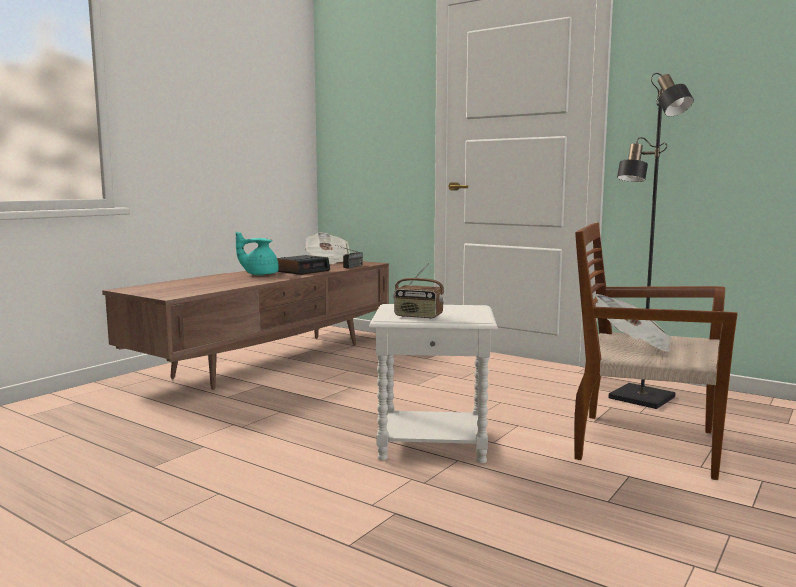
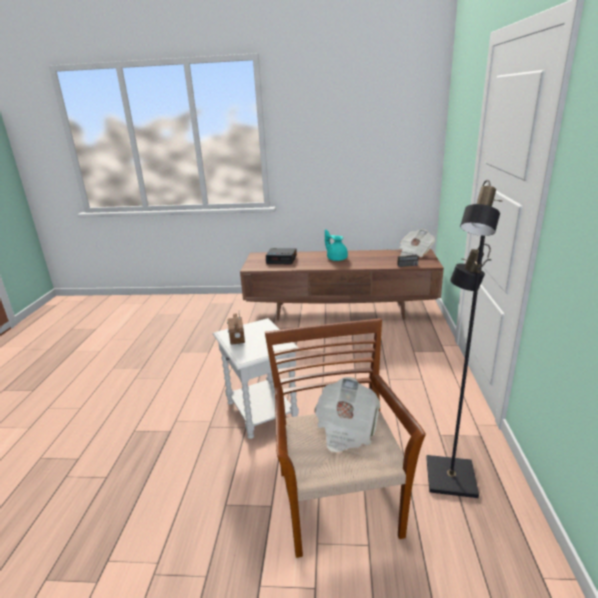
camera: 60 degrees right, 15 degrees up
(302, 271) = (366, 261): alarm clock -> alarm clock (282, 259)

